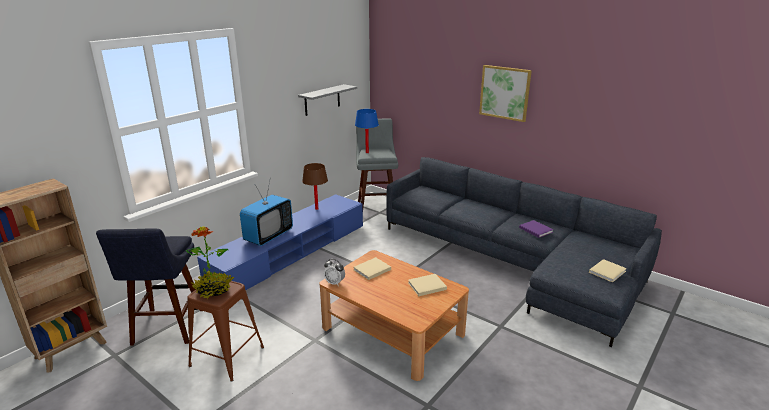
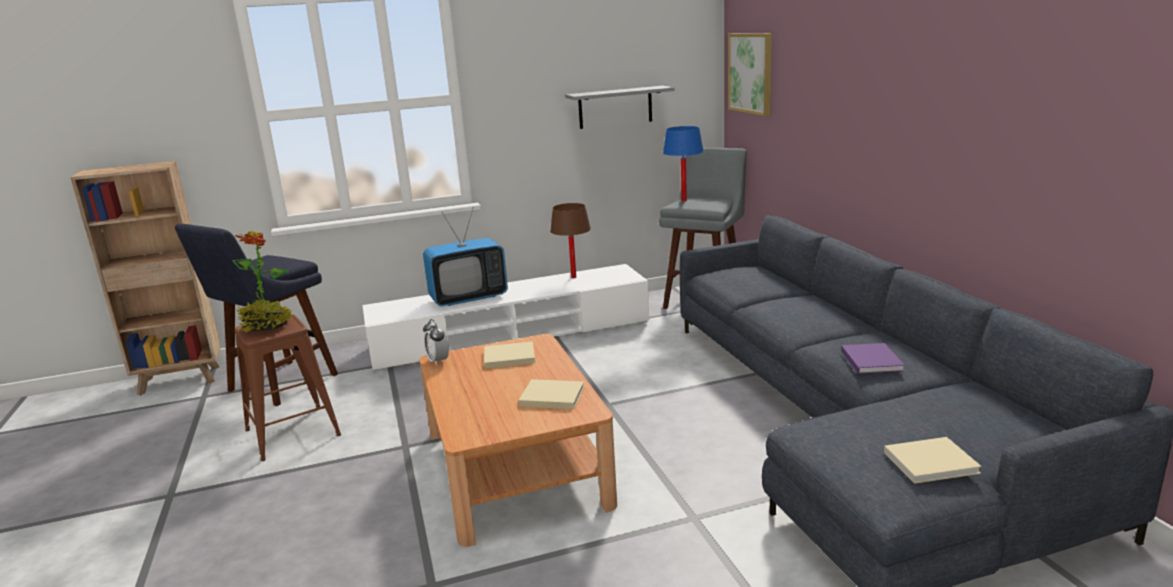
camera: 35 degrees right, 5 degrees down
(291, 253) = (511, 335): blue tv stand -> white tv stand
(505, 92) = (888, 86): picture -> picture (751, 73)

